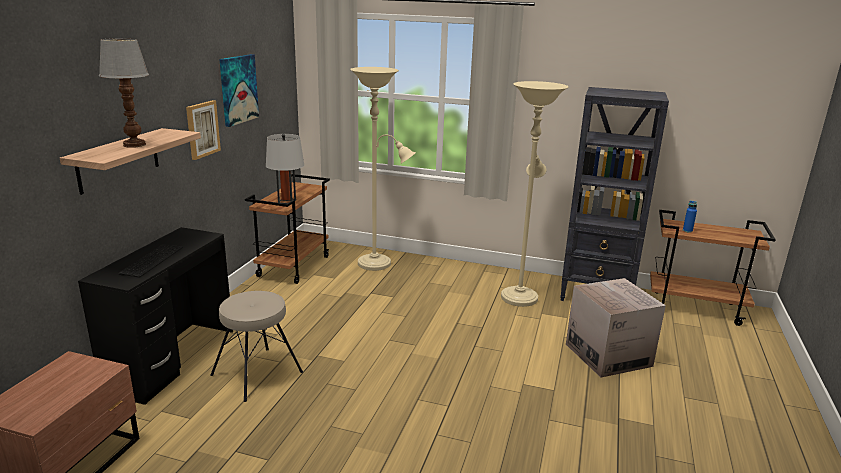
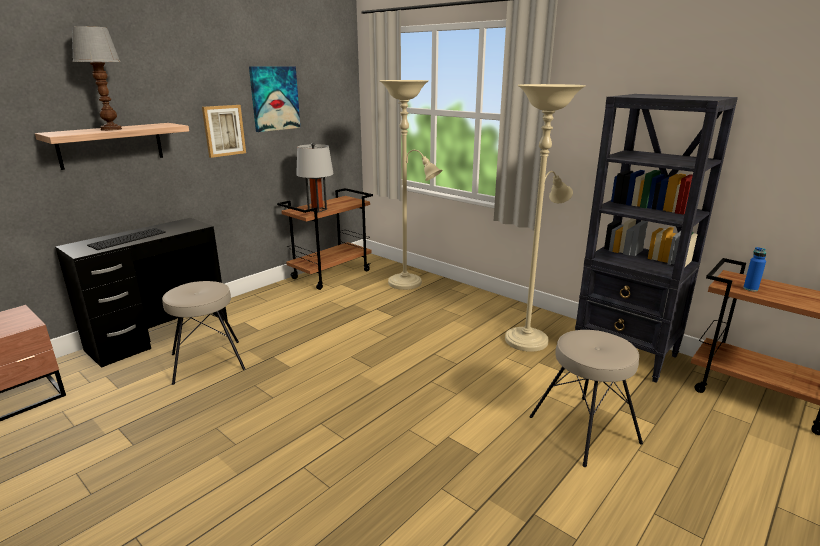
camera: 25 degrees right, 0 degrees up
(608, 355) = (584, 429): cardboard box -> beige stool

